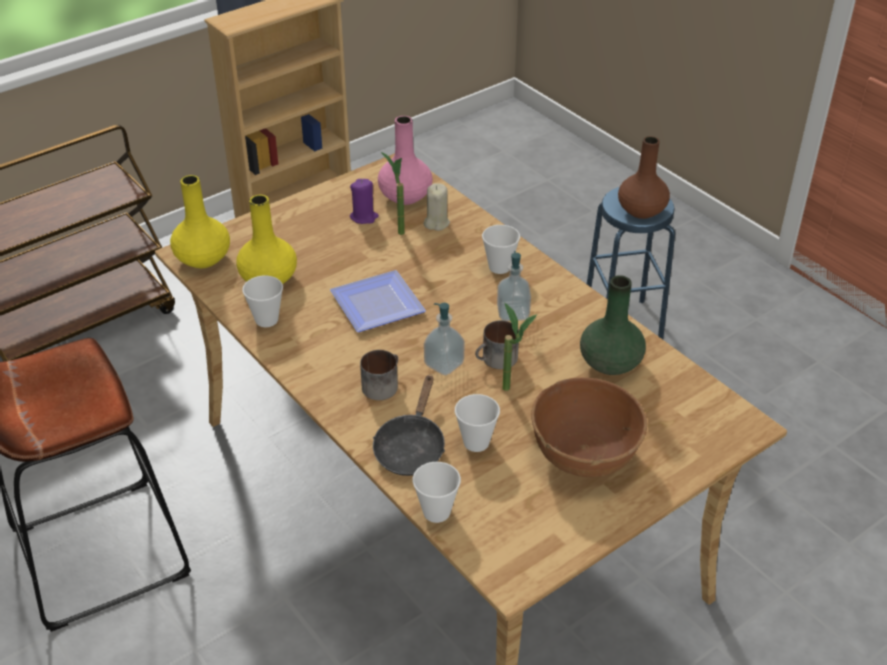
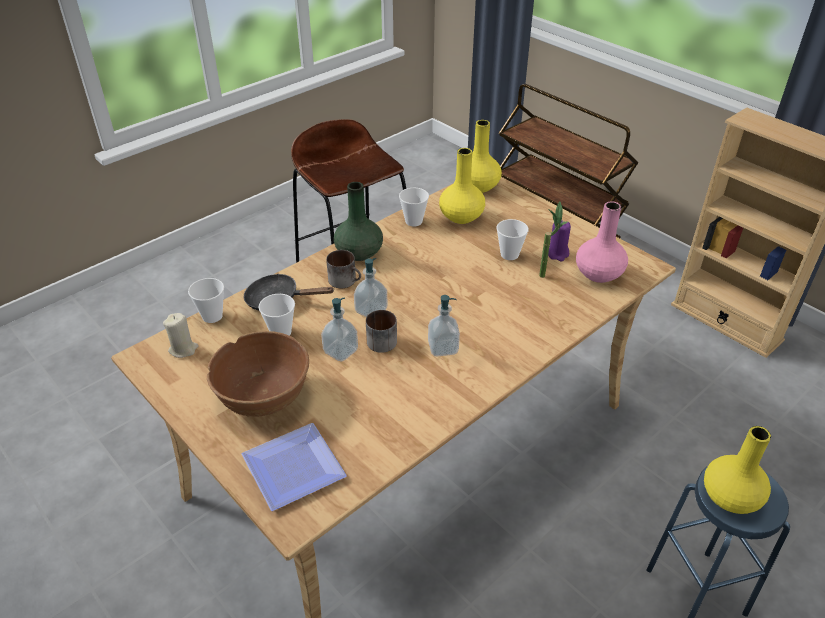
camera: 85 degrees right, 0 degrees up
(379, 302) = (444, 271): plate -> plate (297, 469)
(436, 223) = (564, 295): beige candle -> beige candle (183, 349)
(499, 267) = (508, 337): cup -> cup (509, 254)
(513, 390) = (340, 351): potted plant -> soap dispenser
(609, 363) = (379, 414): green vase -> green vase (358, 252)
(641, 211) = (729, 497): brown vase -> yellow vase

